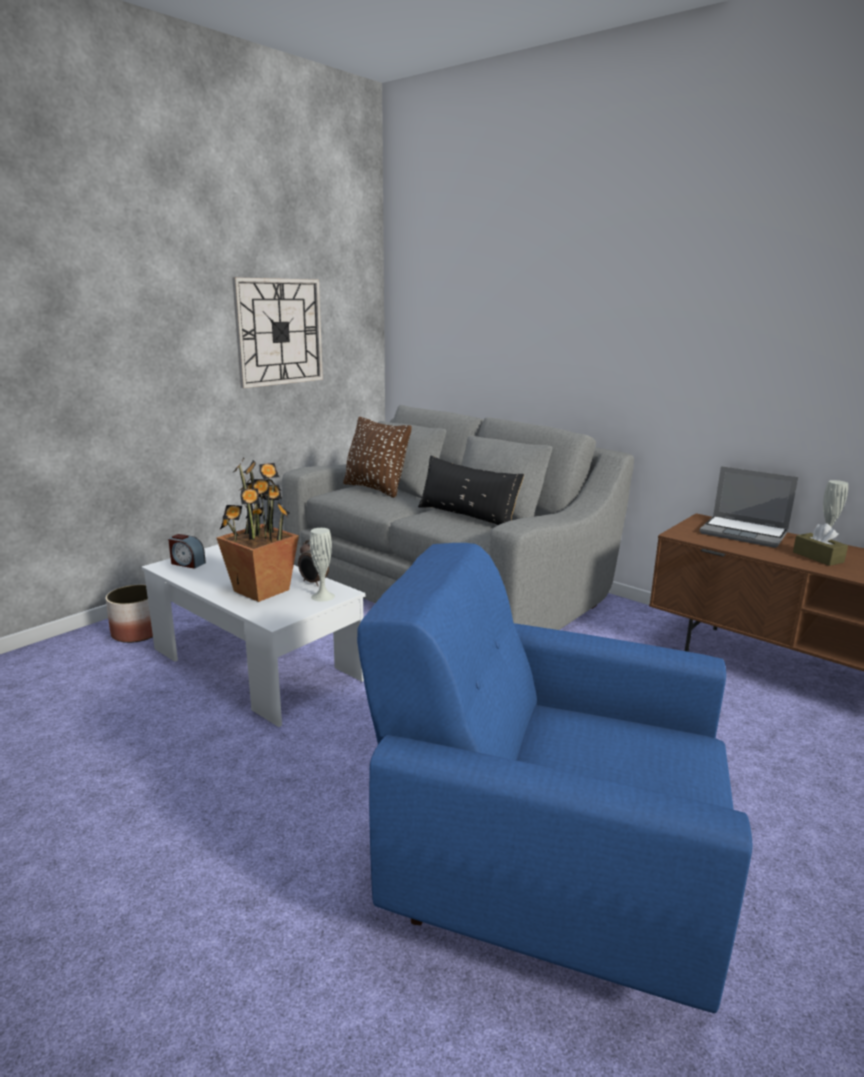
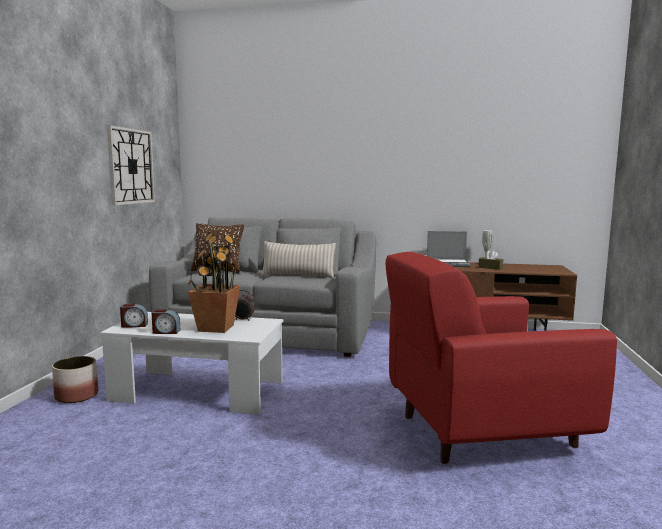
camera: 30 degrees left, 10 degrees down
(201, 583) = (166, 332): none -> alarm clock
(323, 596) = (261, 324): white vase -> none
(467, 516) = (298, 275): black pillow -> beige pillow
(545, 882) = (480, 431): blue armchair -> red armchair

